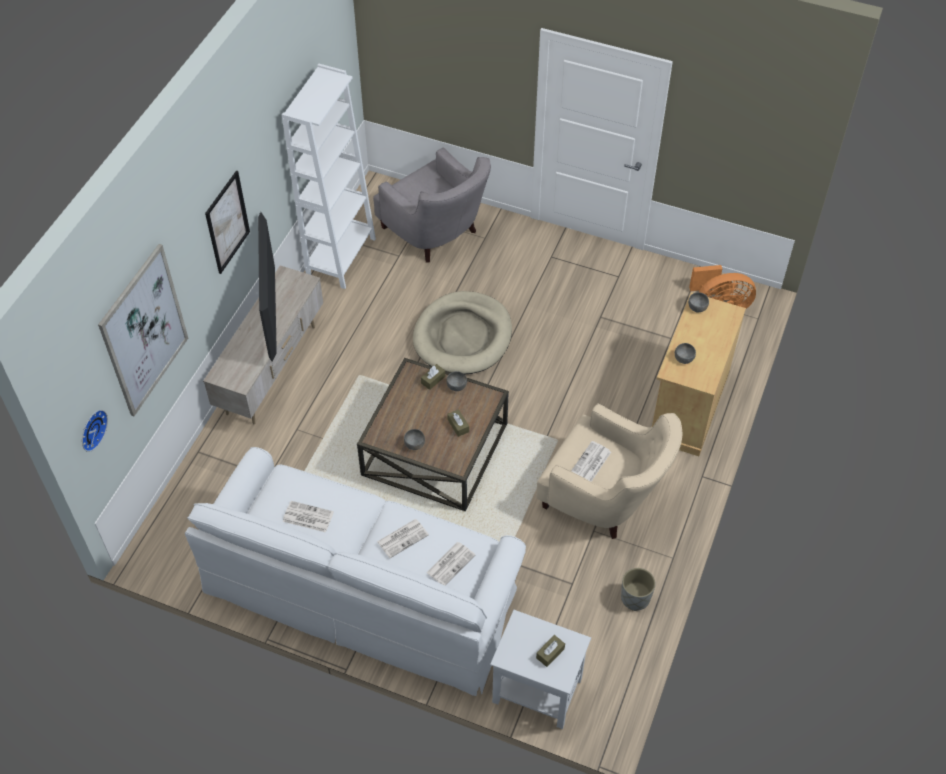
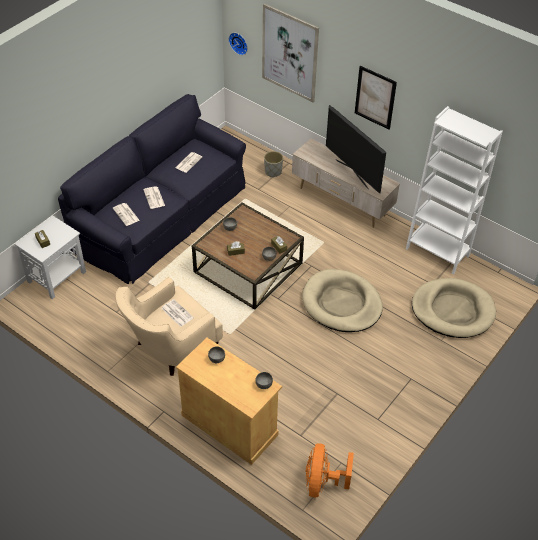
camera: 105 degrees right, 5 degrees down
(273, 318) = (352, 173): television -> television turned 135 degrees counterclockwise
(364, 589) = (161, 216): white sofa -> black sofa
(435, 233) = (452, 310): grey armchair -> beige dog bed
(635, 598) = (89, 341): grey planter -> grey planter (273, 172)

